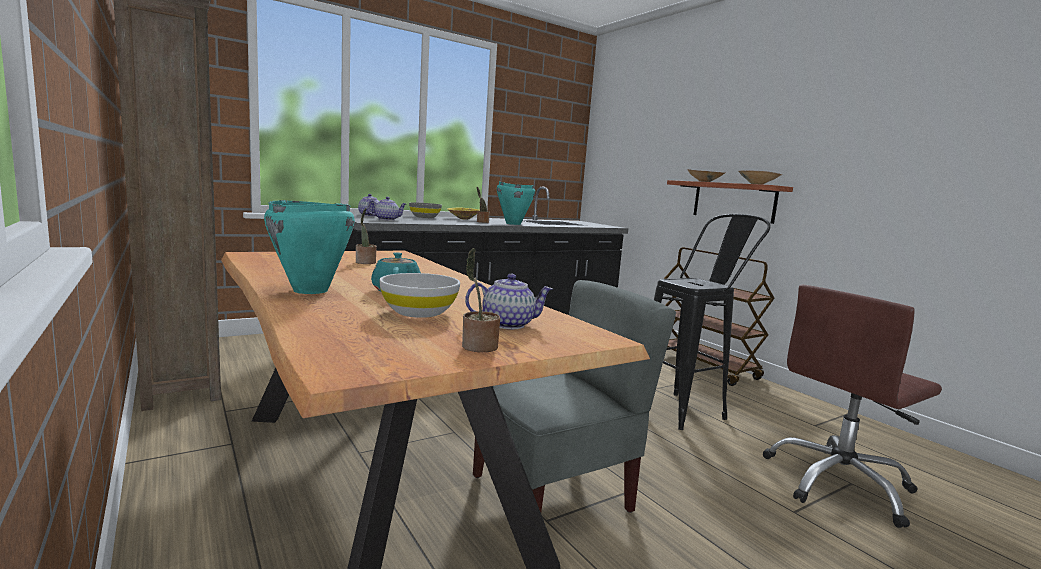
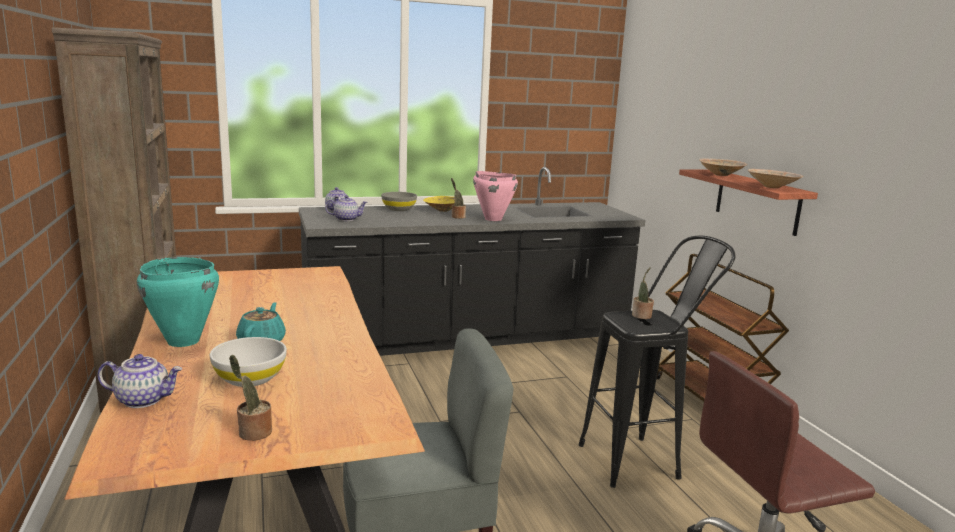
camera: 15 degrees right, 5 degrees up
(365, 262) = (276, 292): potted plant -> potted plant (641, 316)
(508, 324) = (315, 400): teapot -> teapot (143, 400)
(513, 224) = (493, 219): turquoise cooking pot -> pink cooking pot

